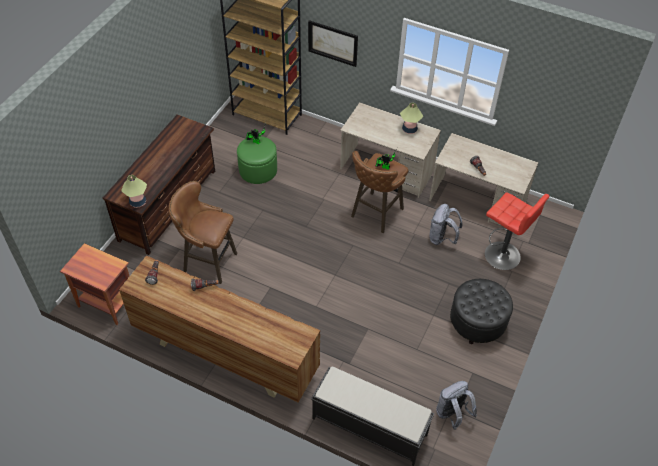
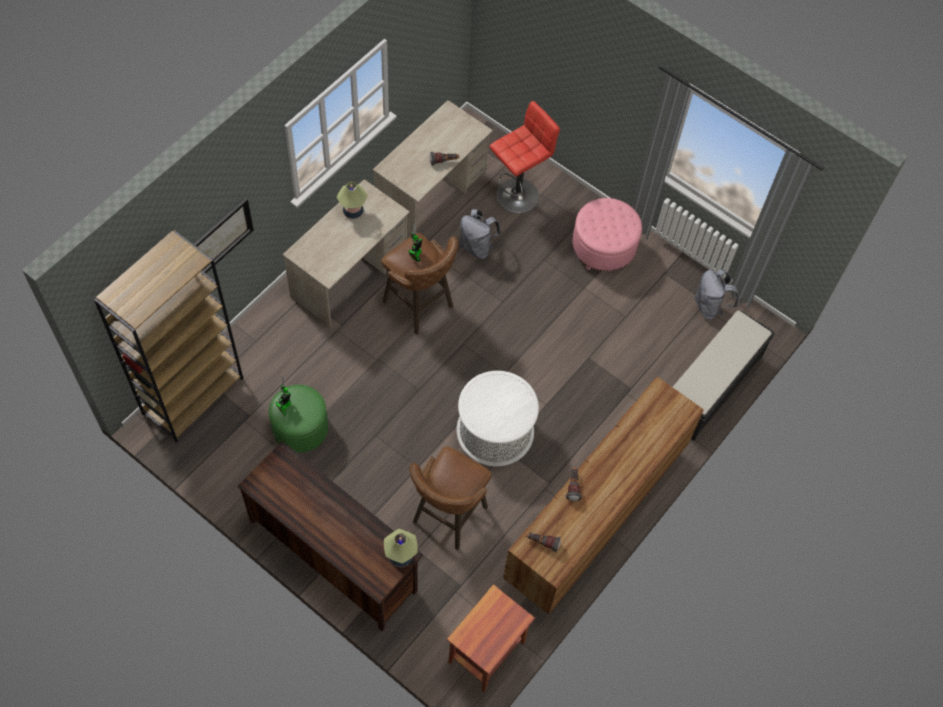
camera: 80 degrees left, 10 degrees up
(284, 277) = (495, 431): none -> white coffee table
(477, 323) = (603, 249): black ottoman -> pink ottoman

